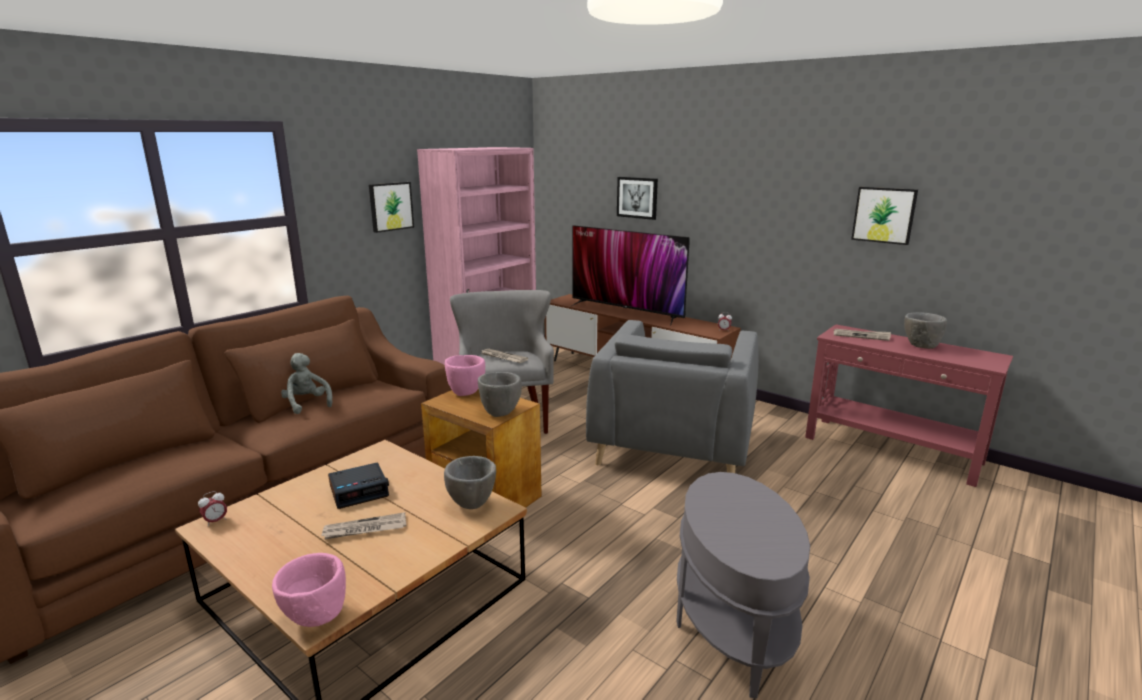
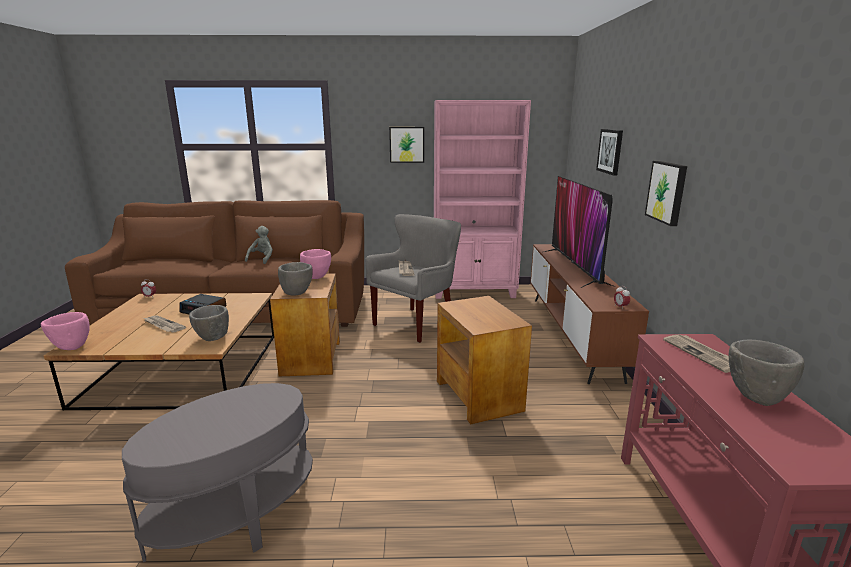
camera: 50 degrees right, 0 degrees up
(673, 447) = (478, 395): grey armchair -> brown side table
(884, 215) = (785, 183): picture -> picture (667, 192)

